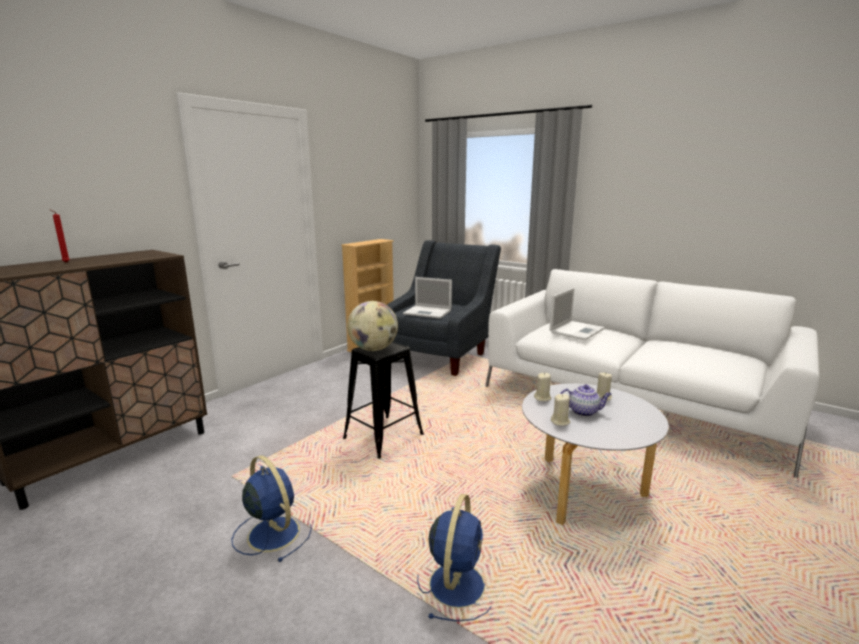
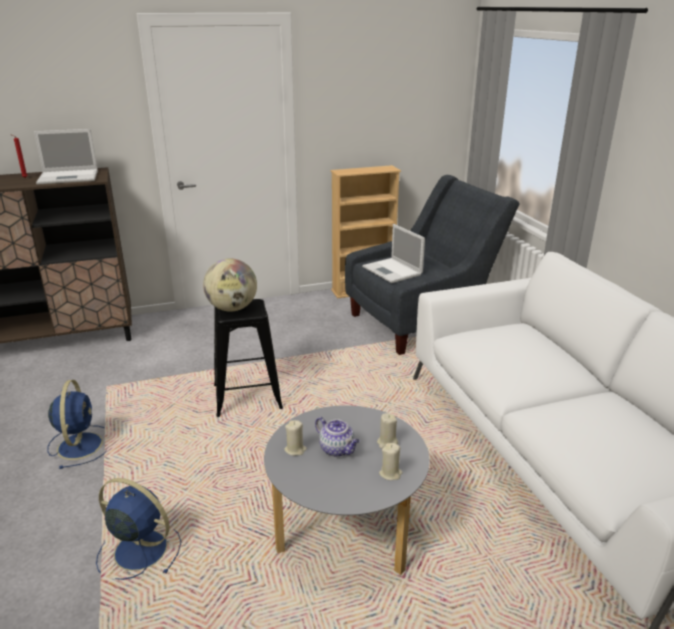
camera: 35 degrees right, 10 degrees up
(457, 583) = (138, 549): blue fan -> blue fan turned 120 degrees counterclockwise
(542, 398) = (326, 417): beige candle -> beige candle (390, 473)
(577, 330) = (512, 347): laptop -> laptop (70, 177)

